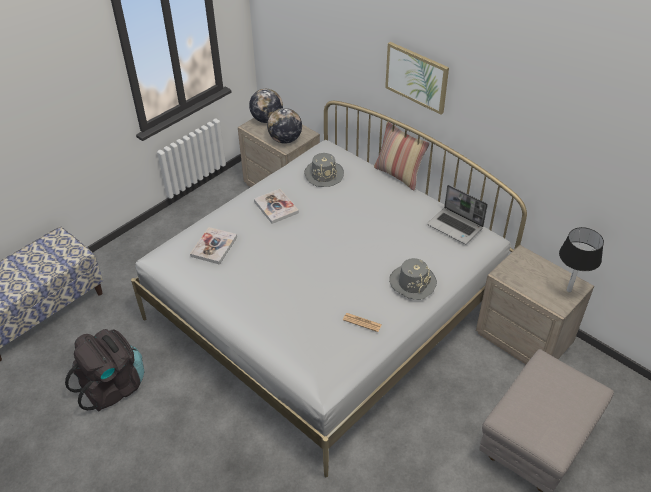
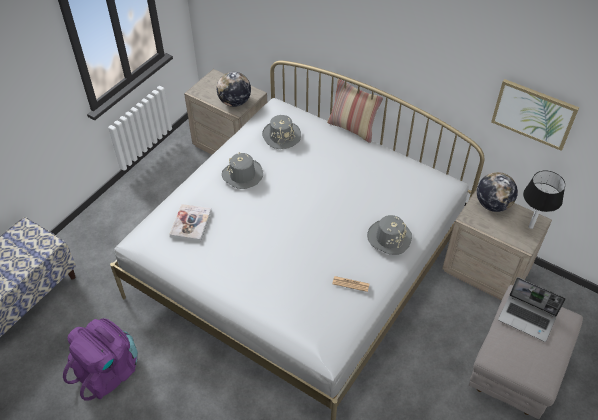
camera: 10 degrees left, 5 degrees up
(113, 386) = (108, 371): black backpack -> purple backpack
(267, 119) = (212, 82): globe -> globe (492, 204)
(276, 207) = (242, 175): book -> grey hat
(417, 77) = (369, 36): picture -> picture (534, 113)
(455, 226) = (417, 176): laptop -> laptop (527, 318)

